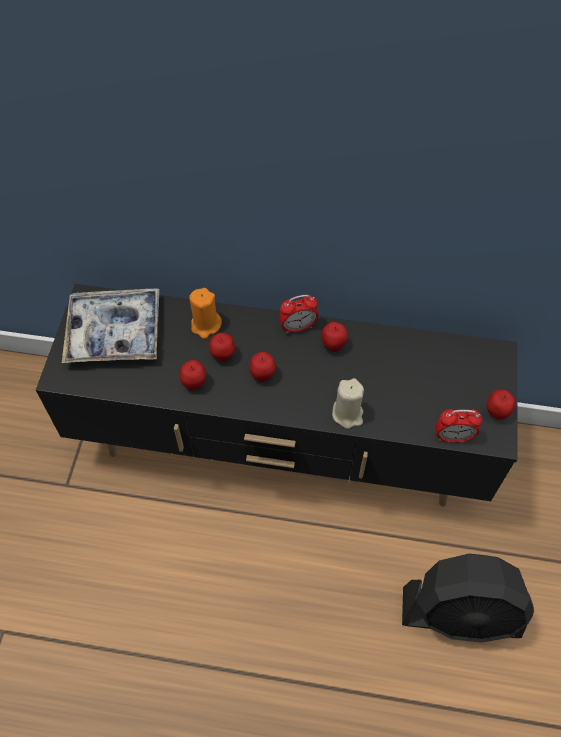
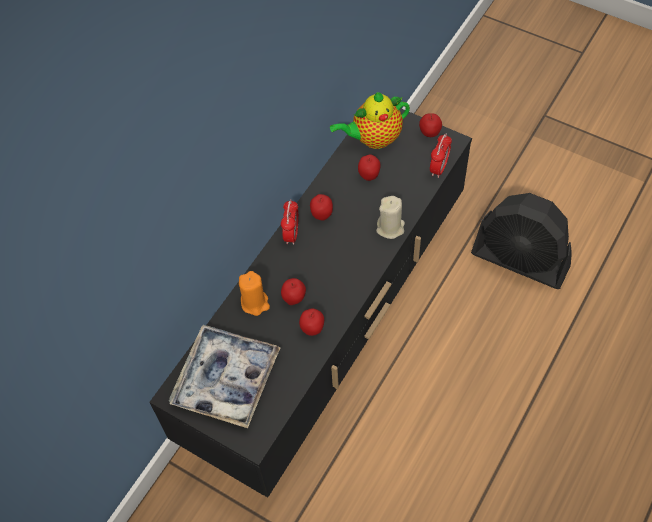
camera: 65 degrees left, 0 degrees up
(263, 375) = (327, 275): apple -> apple (369, 176)
(458, 360) = (373, 139): none -> teapot
(461, 613) = (520, 260): black fan -> black fan turned 90 degrees clockwise

